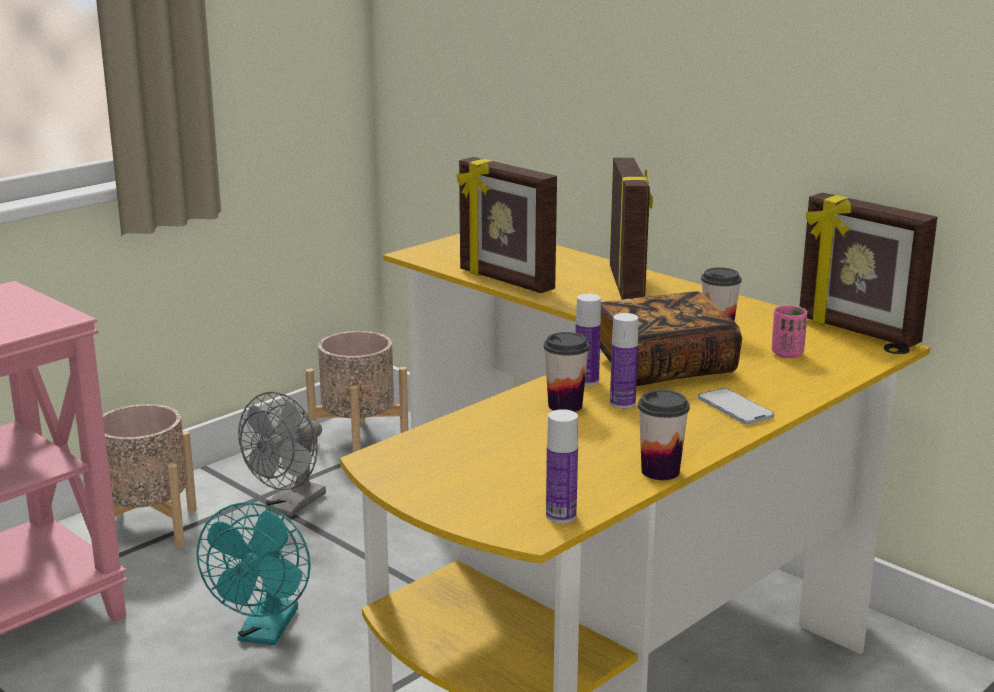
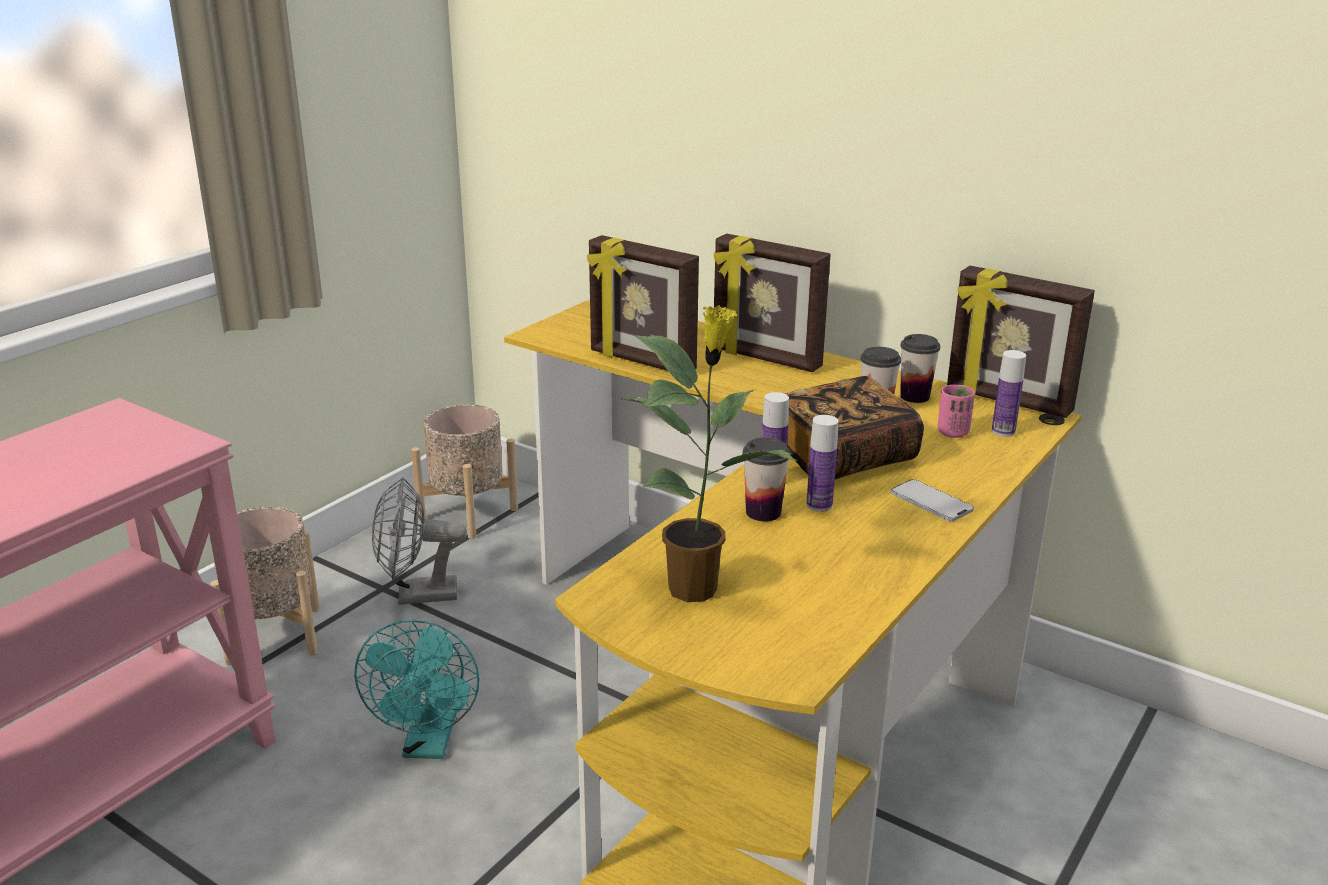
camera: 10 degrees left, 5 degrees up
(290, 506) = (417, 596): grey fan -> grey fan turned 60 degrees clockwise
(473, 459) = (696, 588): none -> potted plant
(561, 516) = (815, 653): bottle -> bottle (1003, 431)
(628, 284) = (765, 359): picture frame -> picture frame turned 135 degrees clockwise
(660, 471) = (891, 587): cup -> cup (914, 397)

